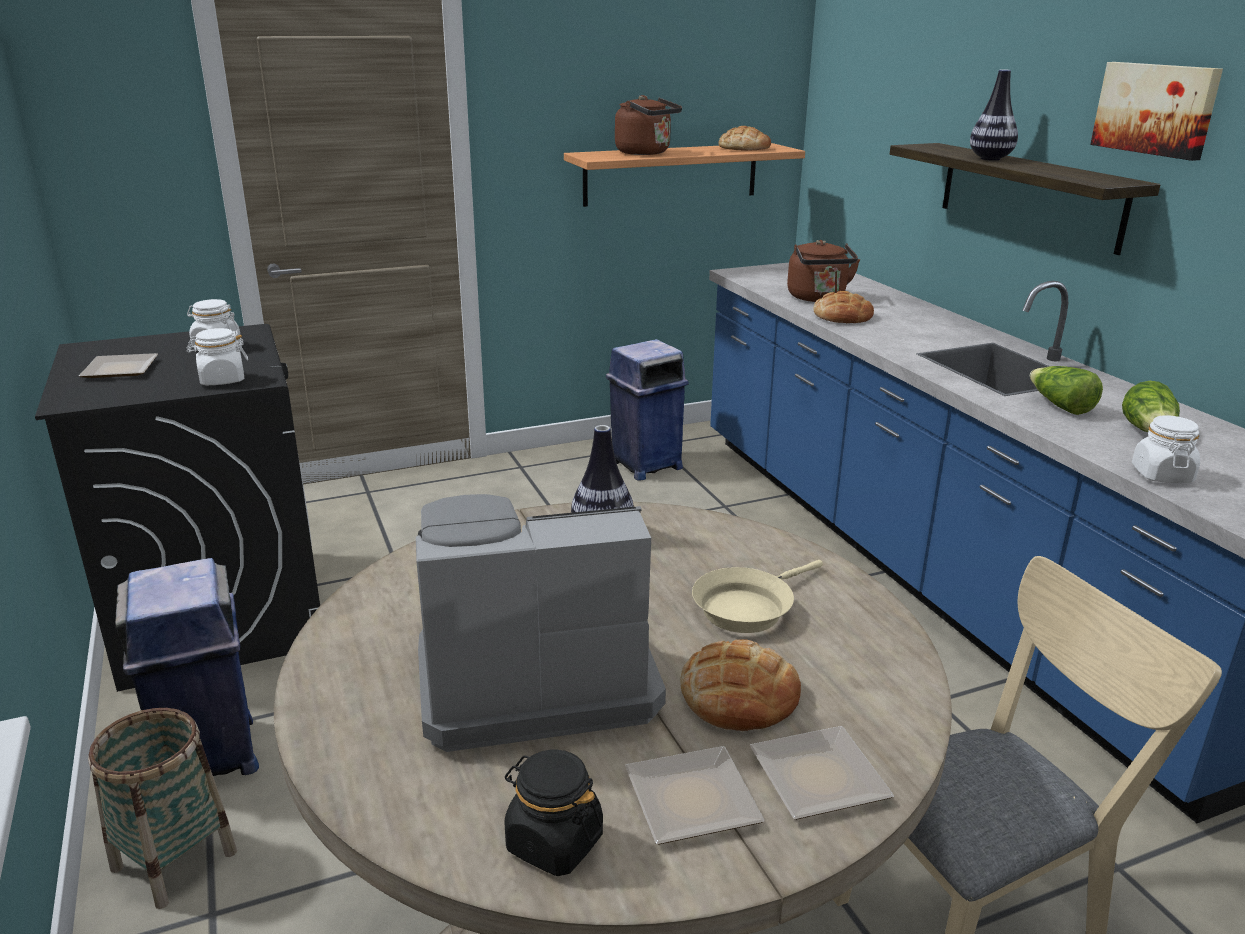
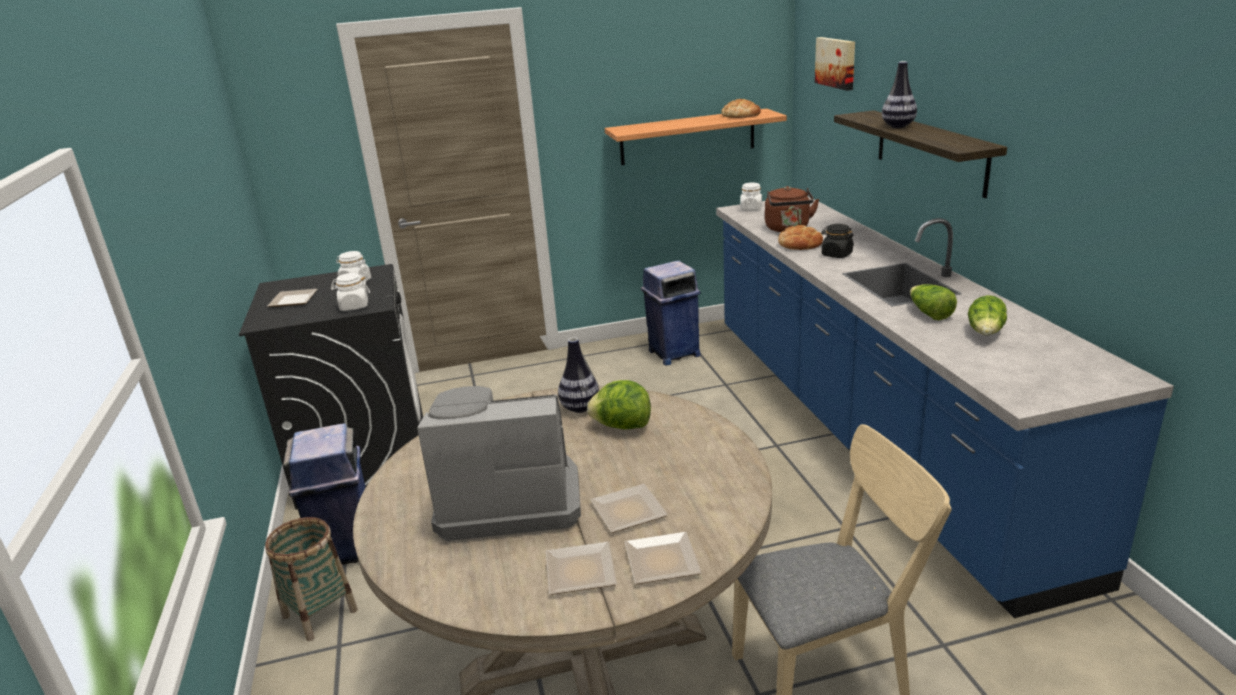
camera: 10 degrees right, 0 degrees up
(553, 843) = (493, 592): black jar -> black jar (836, 255)
(646, 153) = (664, 125): brown kettle -> none
(675, 560) = (622, 426): none -> lettuce
(739, 695) = (631, 512): bread -> plate
(747, 607) = (657, 457): beige frying pan -> none
(1156, 109) = (1001, 91): picture -> picture (837, 62)
(1161, 475) = (976, 366): white jar -> white jar (751, 208)

